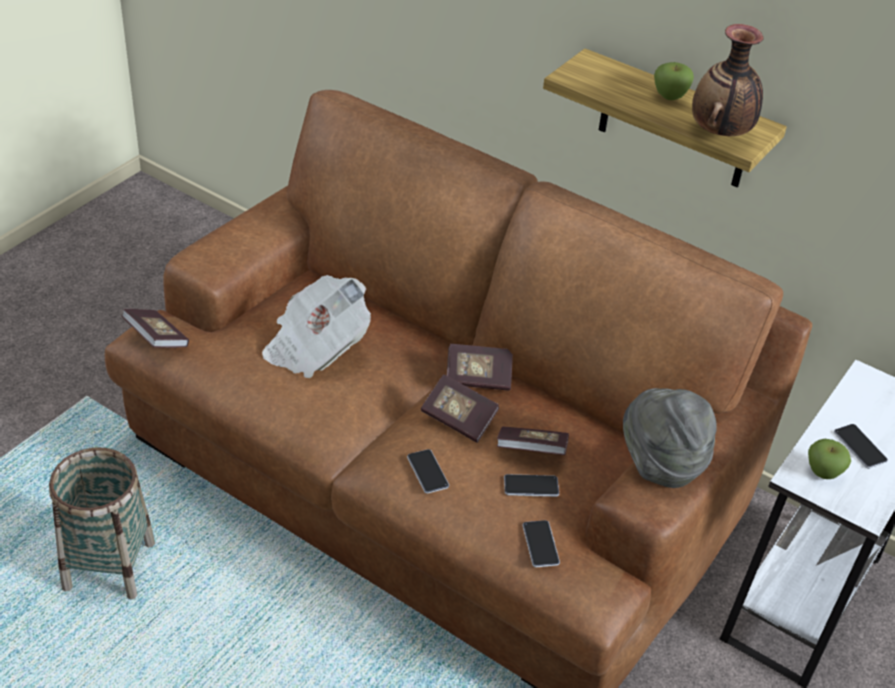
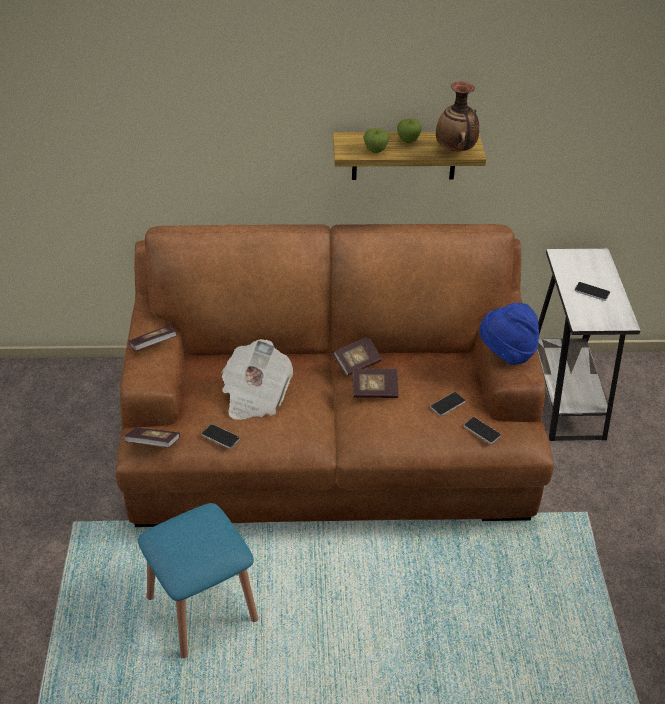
camera: 35 degrees left, 0 degrees up
(109, 565) = (202, 608): basket -> blue stool
(427, 472) = (390, 428): phone -> phone (220, 437)
(531, 451) = (427, 386): book -> book (153, 345)
(661, 463) = (506, 353): grey hat -> blue hat
(823, 472) = (589, 313): apple -> apple (375, 150)

